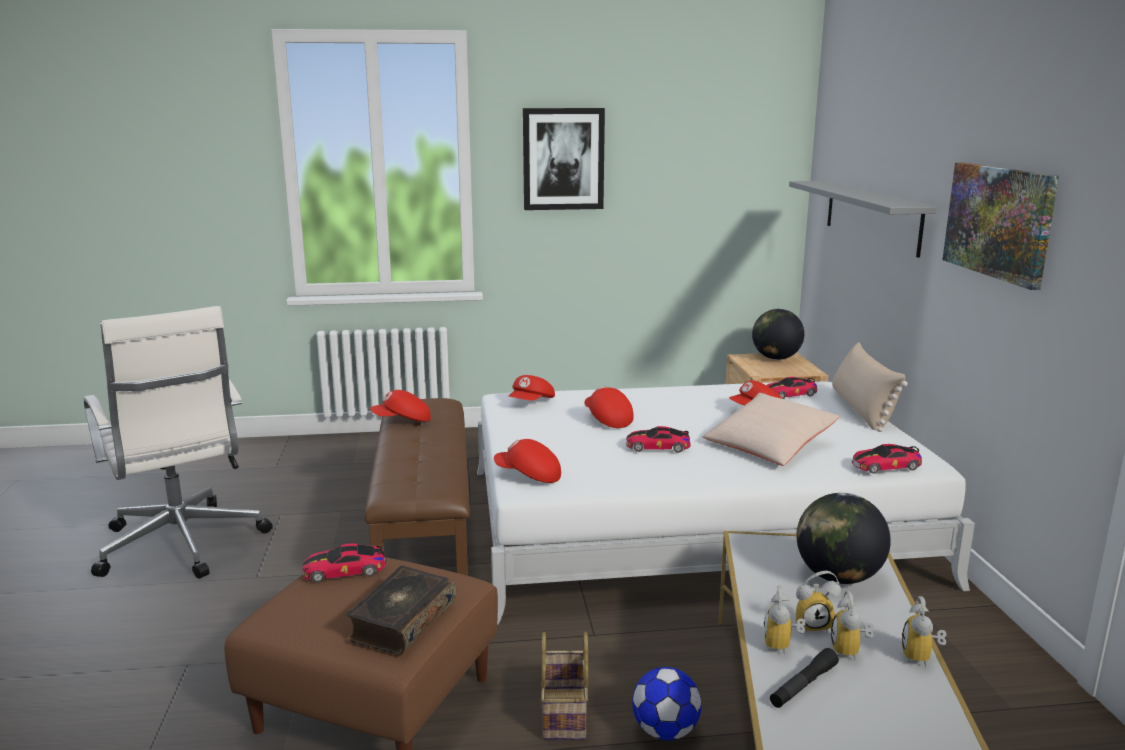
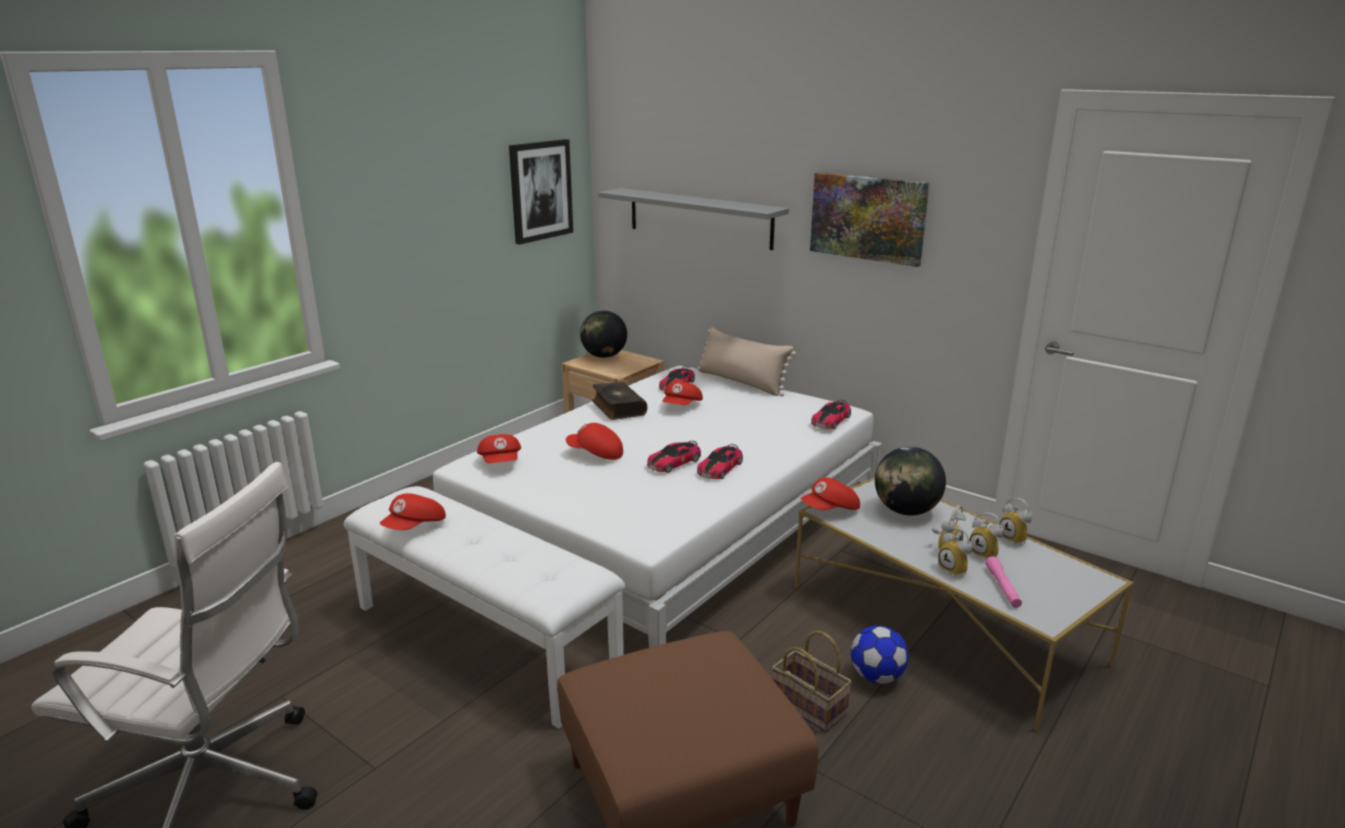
camera: 45 degrees left, 5 degrees up
(344, 570) = (614, 686): toy car -> toy car (720, 468)
(401, 621) = (738, 695): book -> book (618, 408)
(427, 540) = (486, 639): brown bench -> white bench
(528, 476) = (630, 528): red cap -> red cap (831, 510)
(563, 159) = (395, 194): picture -> picture (540, 190)
(768, 445) = (739, 432): beige pillow -> none
(803, 685) = (1002, 587): black flashlight -> pink flashlight

